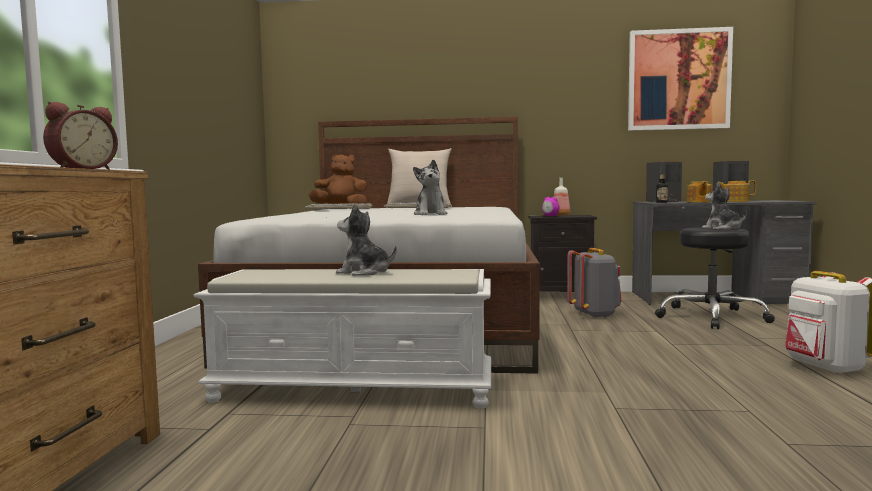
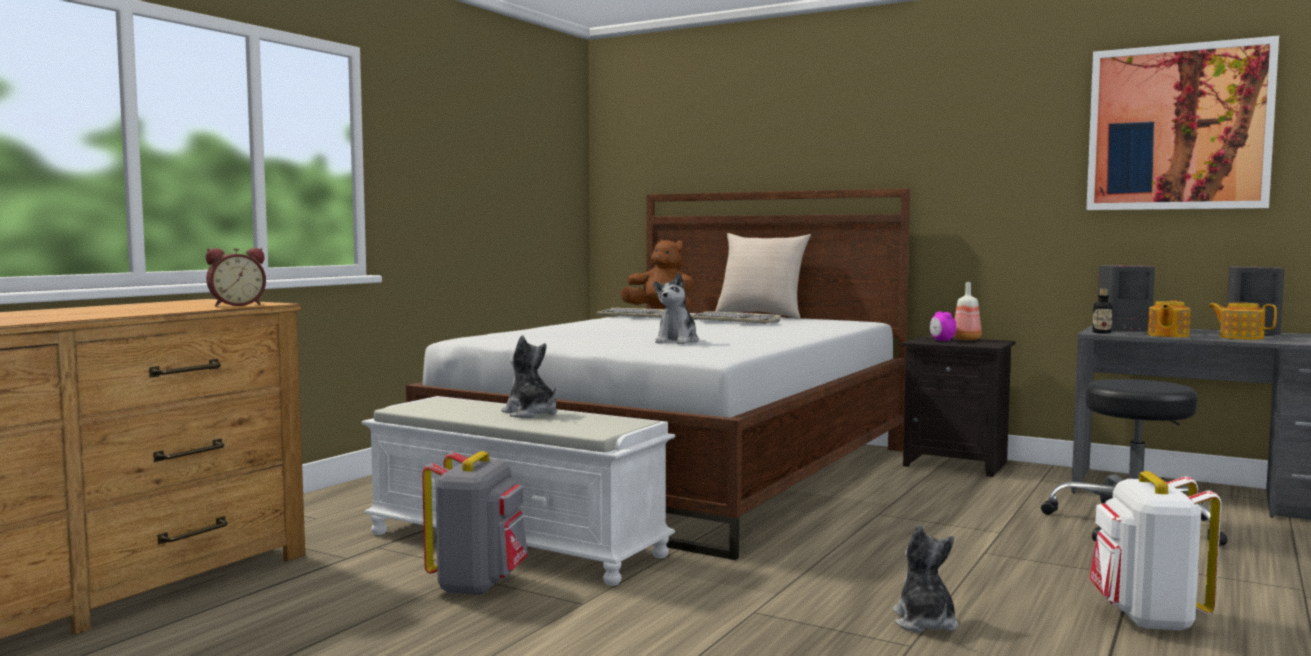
camera: 25 degrees right, 0 degrees up
(594, 314) = (954, 497): grey backpack -> grey backpack (478, 585)
(722, 229) = (1153, 386): plush toy -> plush toy (924, 623)

